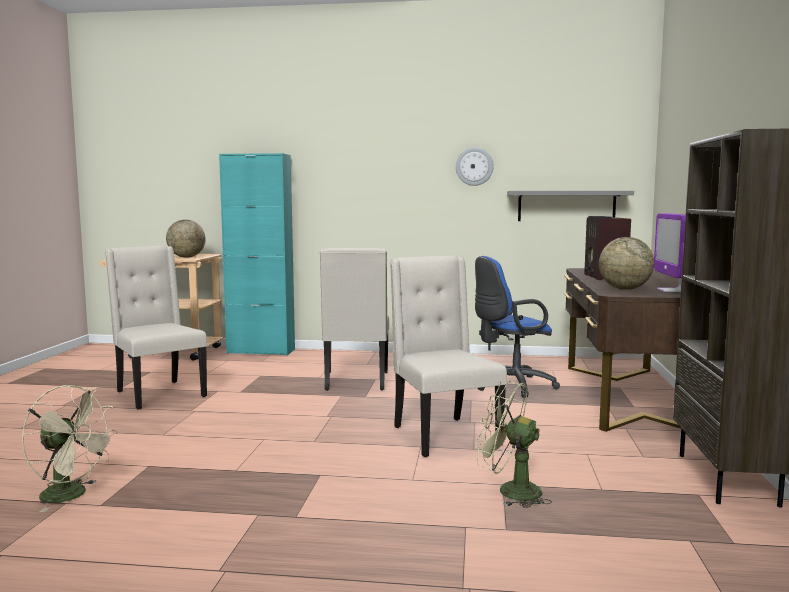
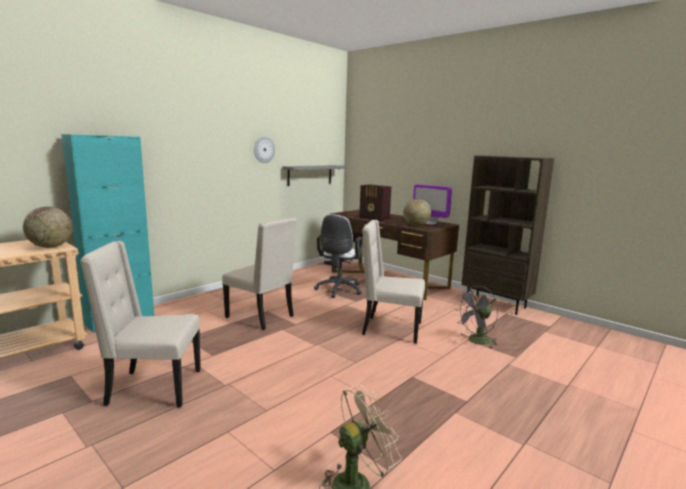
camera: 55 degrees left, 5 degrees up
(510, 386) = (338, 290): blue office chair -> white office chair
(510, 491) = (476, 341): green fan -> grey fan

